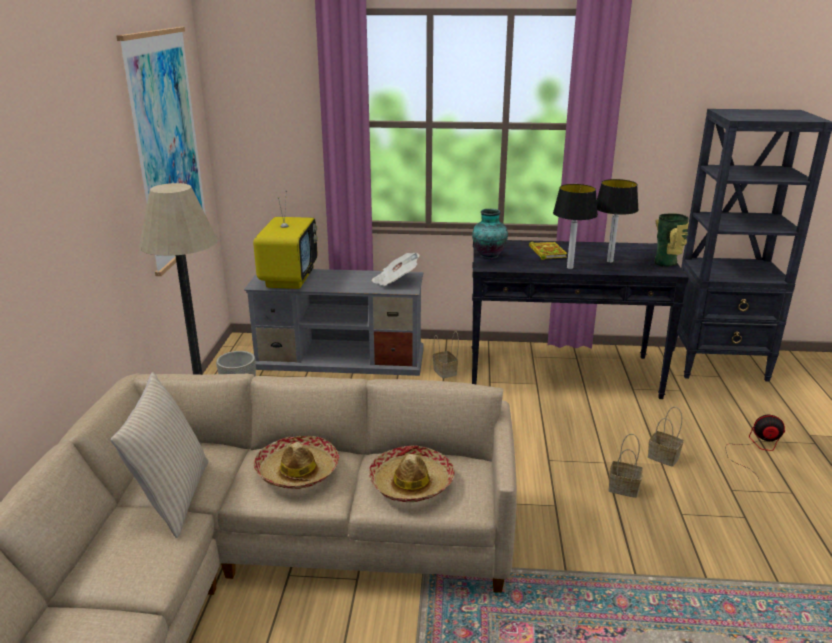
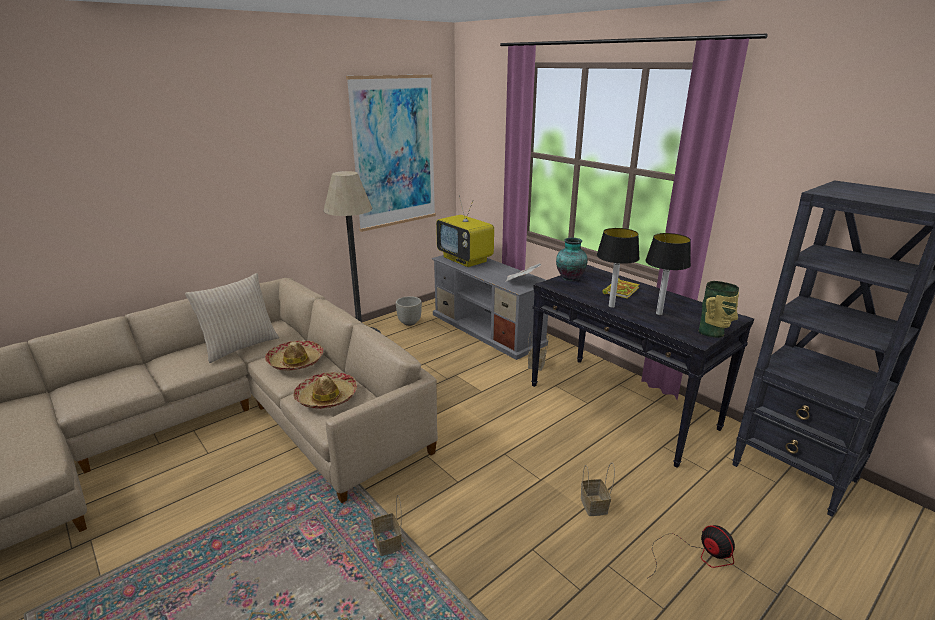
camera: 45 degrees right, 0 degrees up
(289, 278) = (465, 259): television -> television turned 90 degrees clockwise
(624, 488) = (523, 504): basket -> basket (388, 543)

